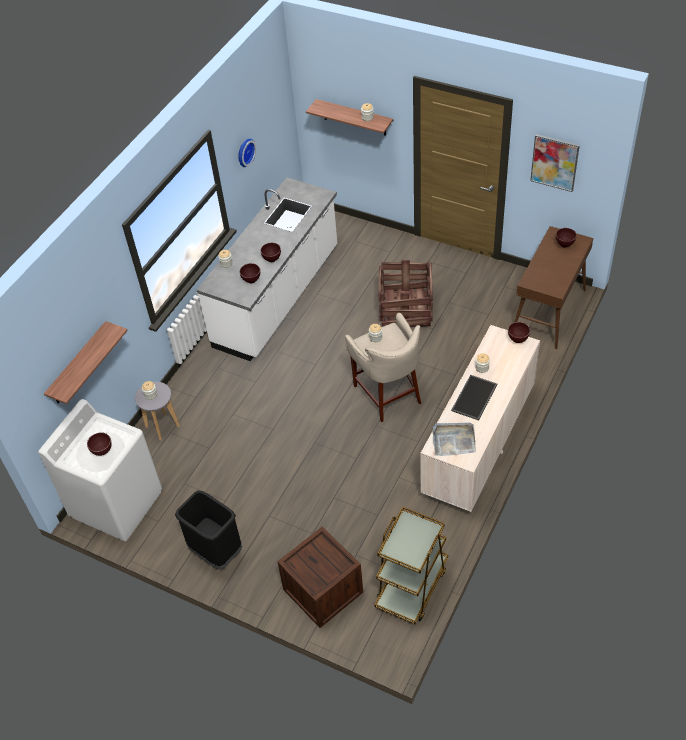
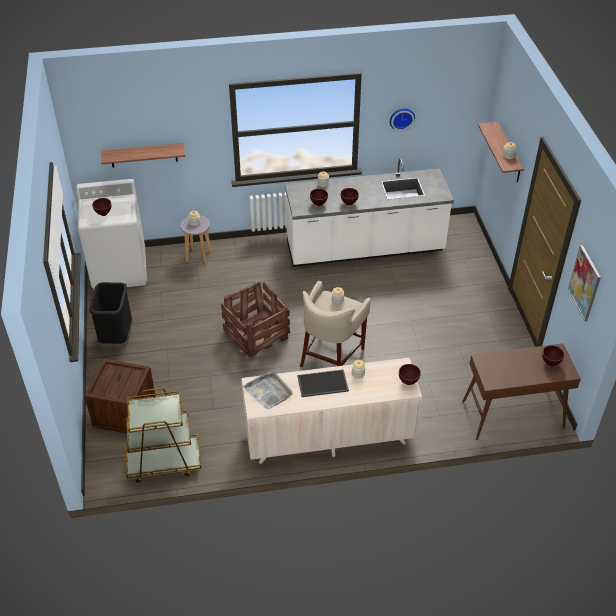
camera: 50 degrees right, 5 degrees down
(406, 309) = (425, 323): crate -> crate (257, 333)

